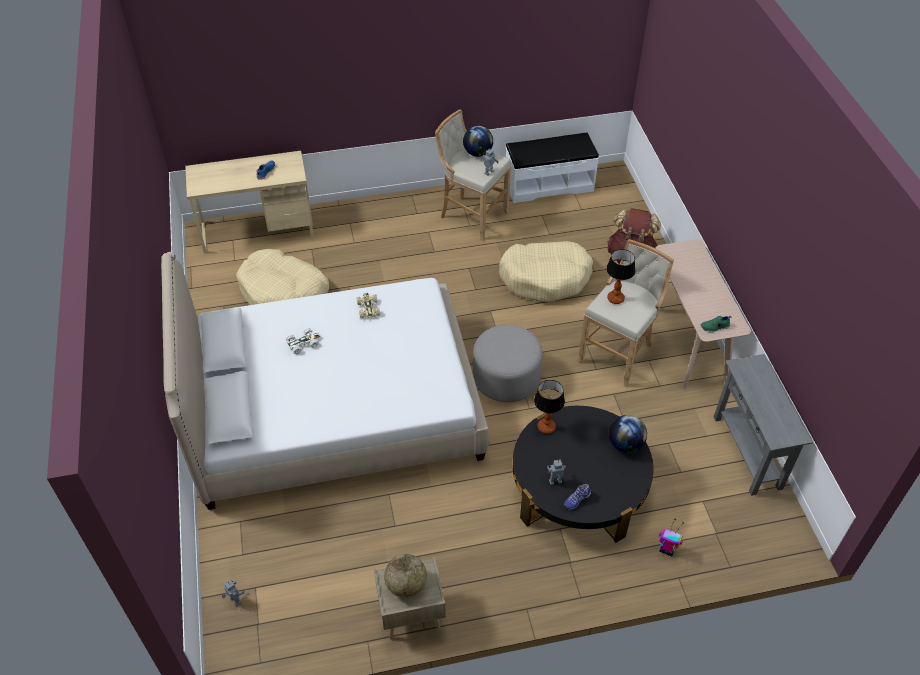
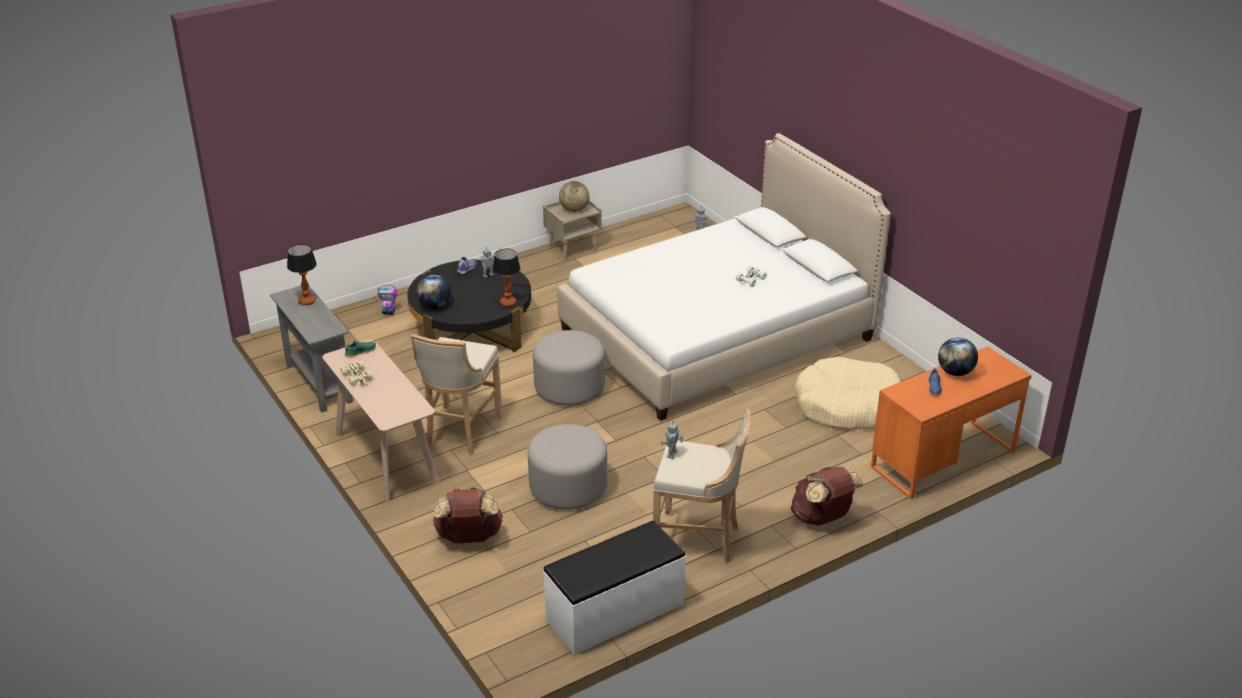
camera: 160 degrees right, 15 degrees down
(257, 230) = (942, 459): beige desk -> orange desk
(368, 308) = (714, 313): beige toy car -> beige toy car (357, 377)
(379, 210) = (822, 518): none -> brown backpack
(477, 153) = (701, 476): globe -> globe (955, 372)
(545, 278) = (568, 487): beige dog bed -> grey ottoman
(615, 298) = (468, 358): table lamp -> table lamp (307, 301)

